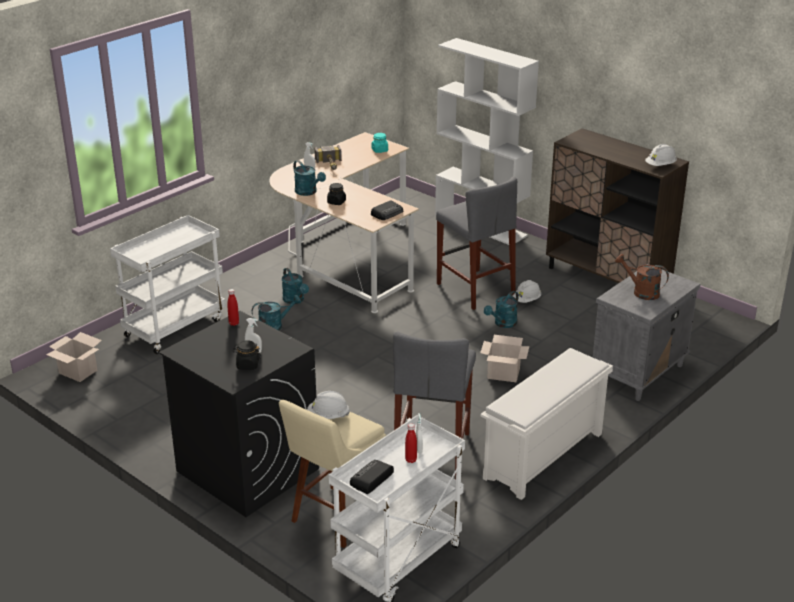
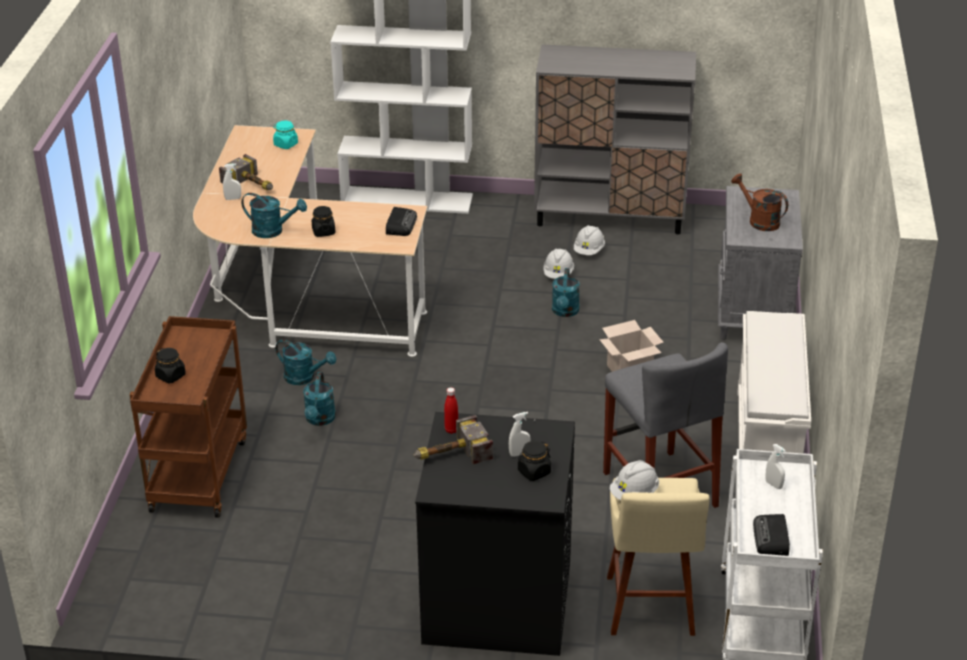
camera: 35 degrees left, 5 degrees up
(77, 372) = (145, 585): cardboard box -> none
(152, 246) = (171, 376): none -> black jar
(175, 327) = (198, 473): white cart -> brown cart
(213, 335) = (449, 455): none -> hammer
(275, 326) = (319, 420): turquoise watering can -> turquoise watering can turned 150 degrees clockwise
(411, 460) = (781, 500): red bottle -> none
(475, 289) = (490, 281): grey stool -> none
(607, 279) = (610, 216): brown cabinet -> grey cabinet
(641, 292) = (759, 221): brown watering can -> brown watering can turned 45 degrees clockwise
(660, 166) = (677, 66): white hard hat -> white hard hat (589, 250)

